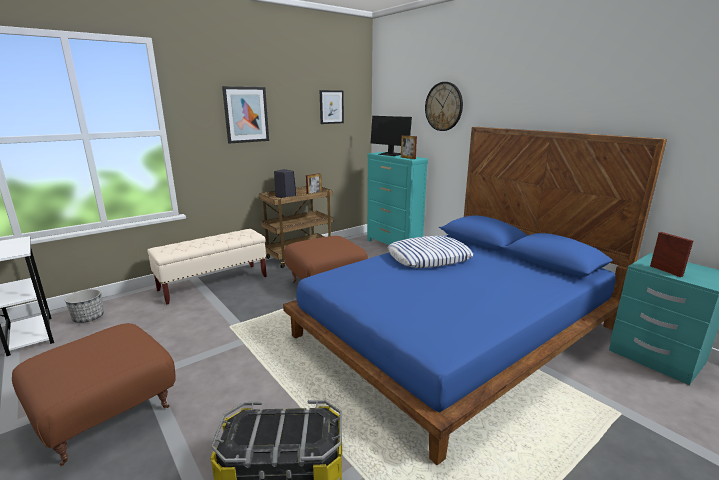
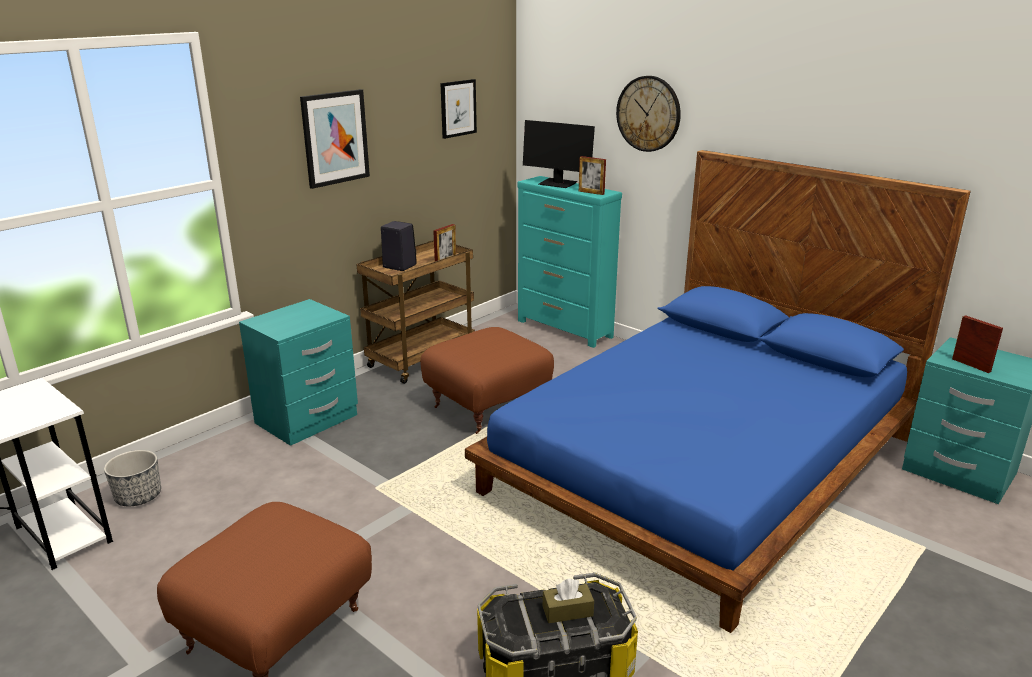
camera: 10 degrees left, 5 degrees up
(214, 283) = (307, 420): beige bench -> turquoise nightstand
(289, 429) = (567, 611): none -> brown tissue box
(429, 258) = (659, 361): pillow -> none

